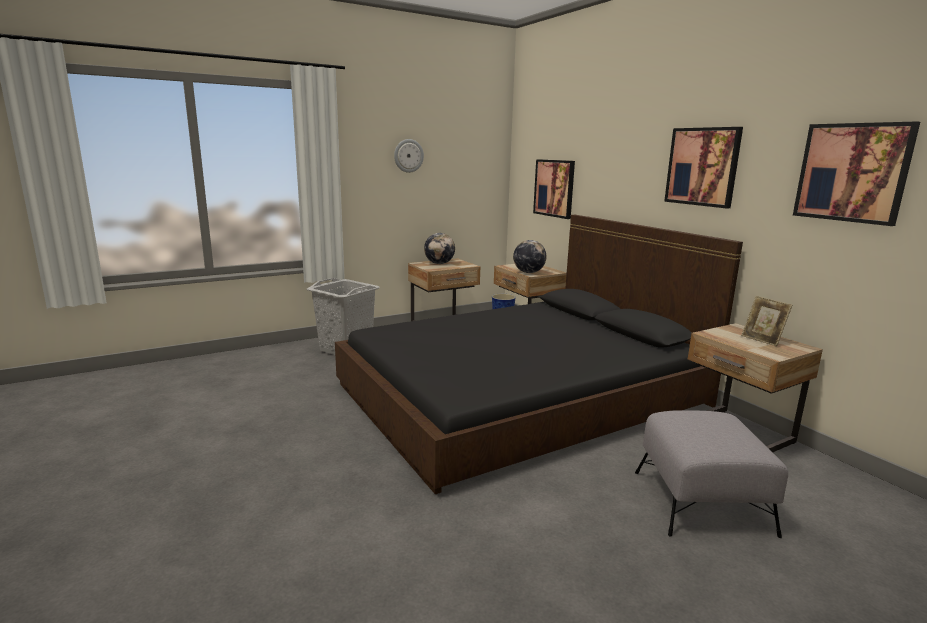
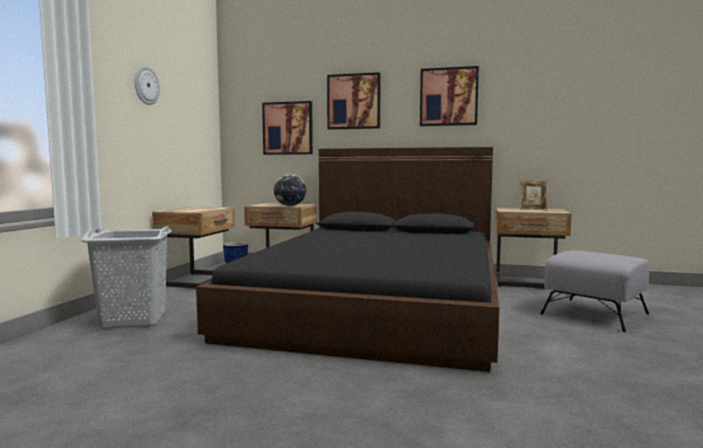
camera: 45 degrees left, 10 degrees down
(439, 263) = (189, 209): globe -> none
(852, 172) = (560, 92): picture -> picture (354, 101)

